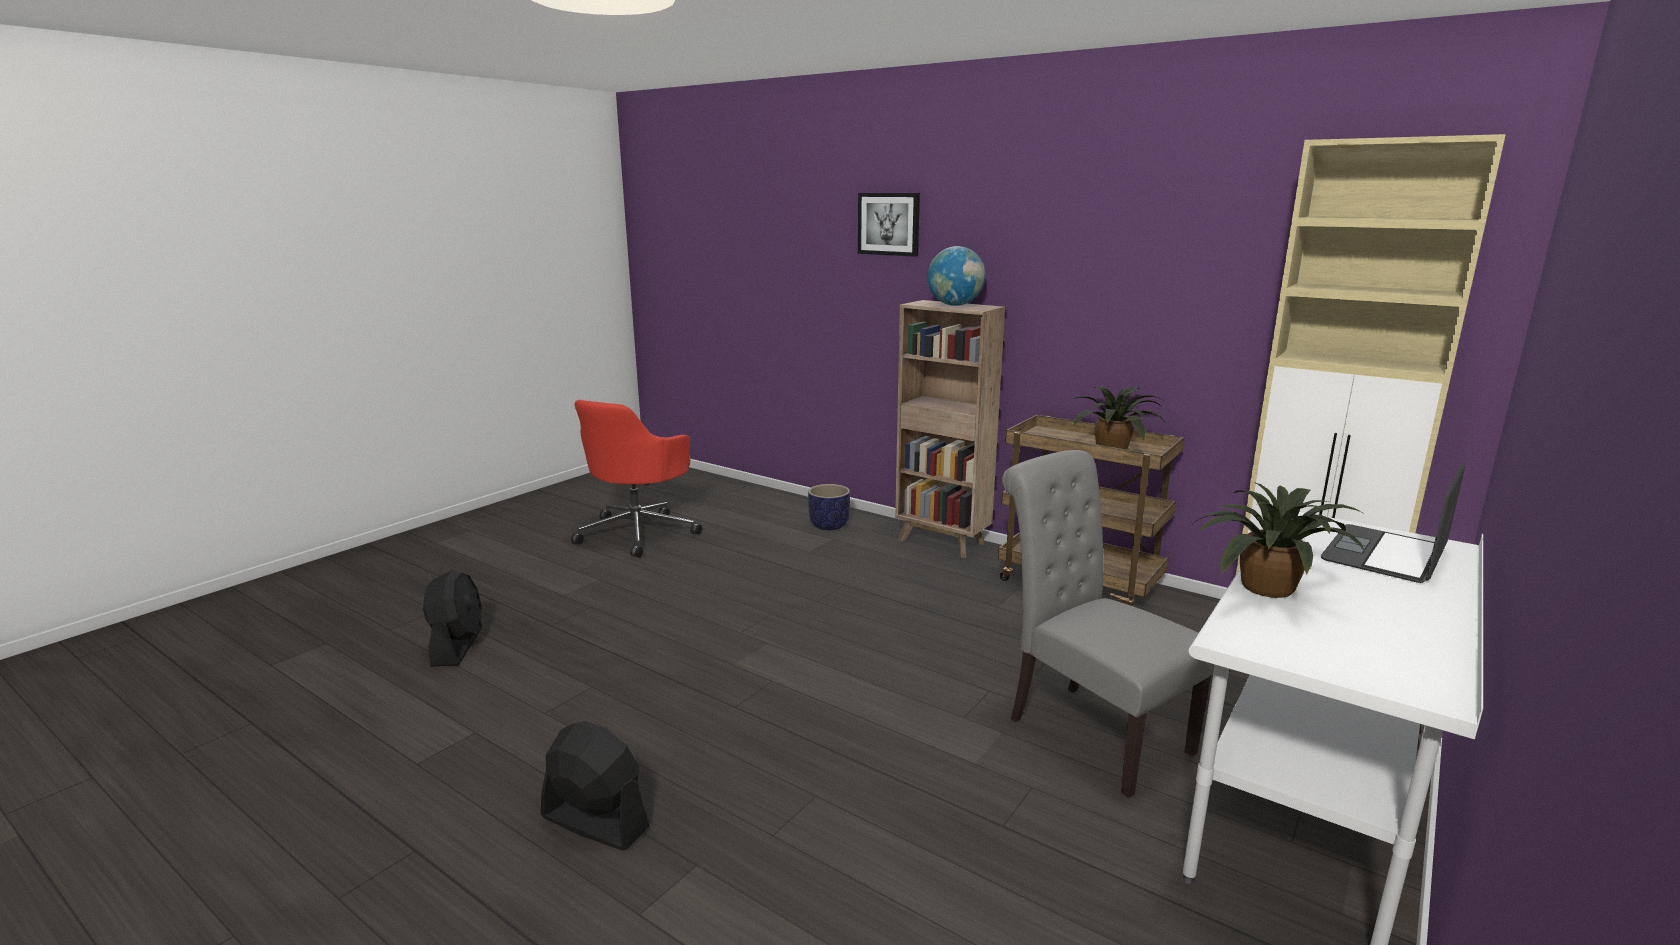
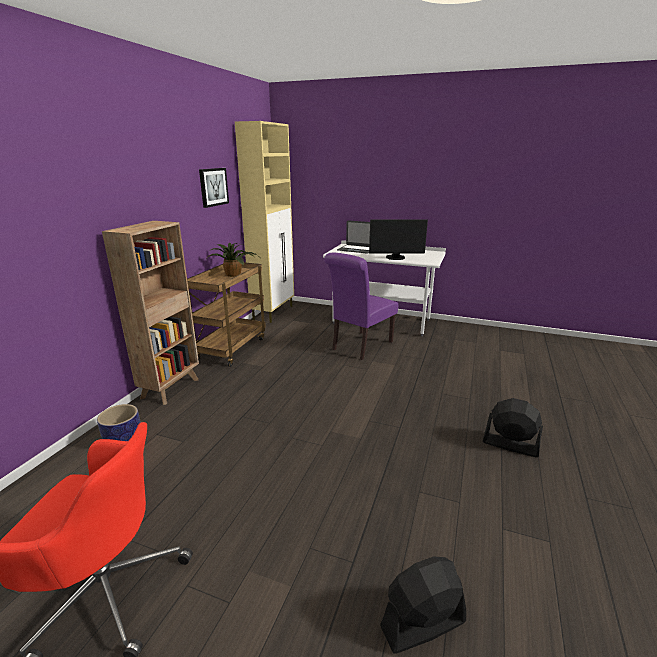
camera: 105 degrees left, 5 degrees up
(594, 822) = (510, 444): black fan -> black fan turned 105 degrees clockwise
(889, 224) = (46, 170): picture -> picture (213, 187)
(955, 305) = (145, 225): globe -> none
(1089, 730) = (359, 346): grey chair -> purple chair
(1267, 590) = (396, 258): potted plant -> monitor

